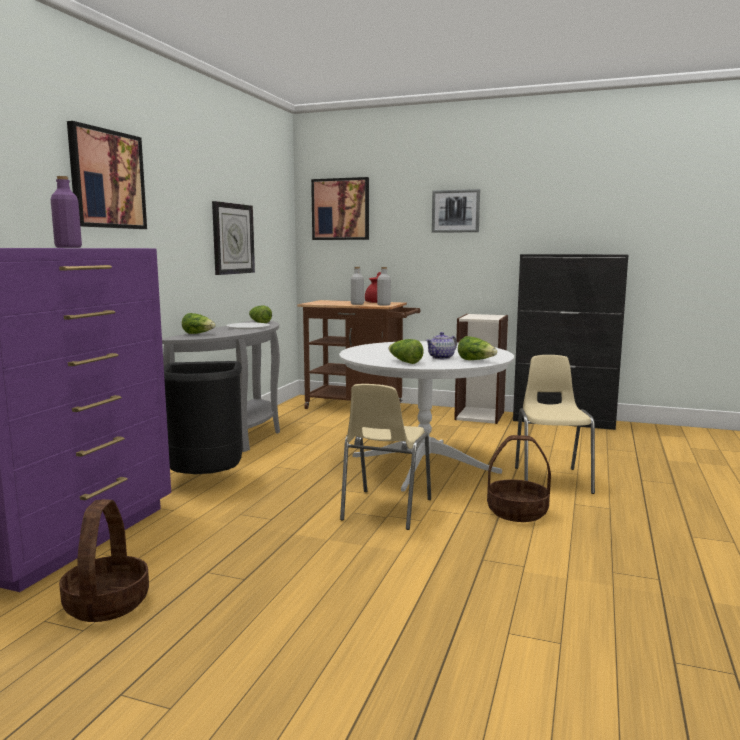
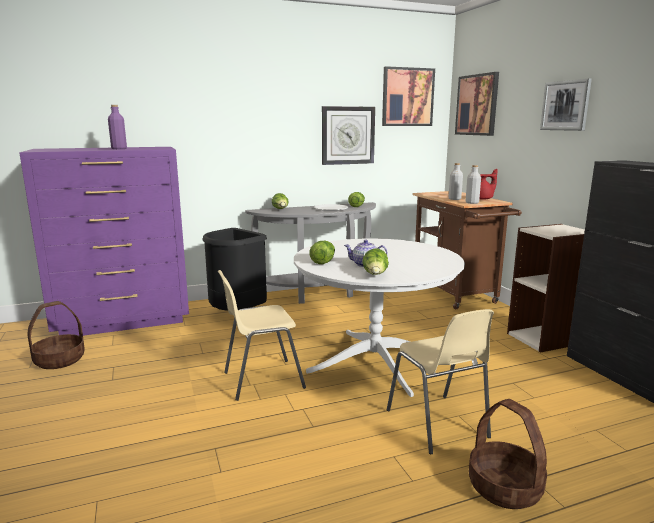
camera: 50 degrees right, 5 degrees up
(107, 179) = (204, 98): picture -> picture (407, 97)
(517, 512) = (331, 433): basket -> basket (505, 487)
(551, 479) = (438, 425): beige chair -> beige chair turned 105 degrees clockwise

